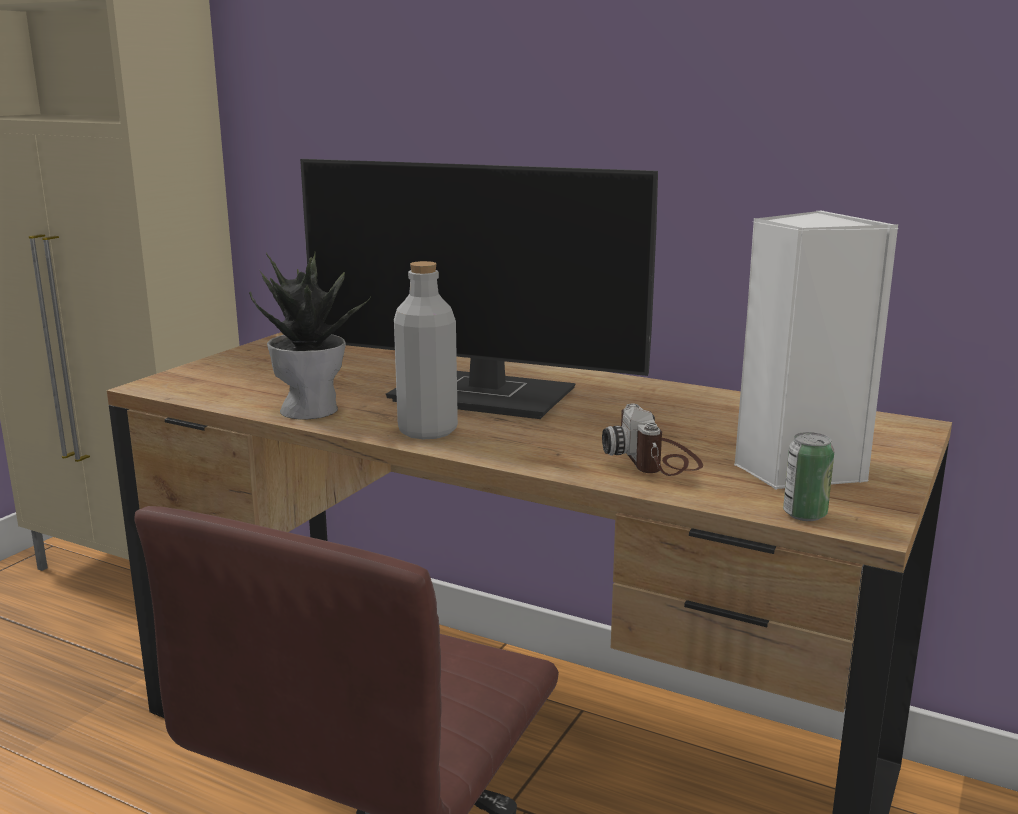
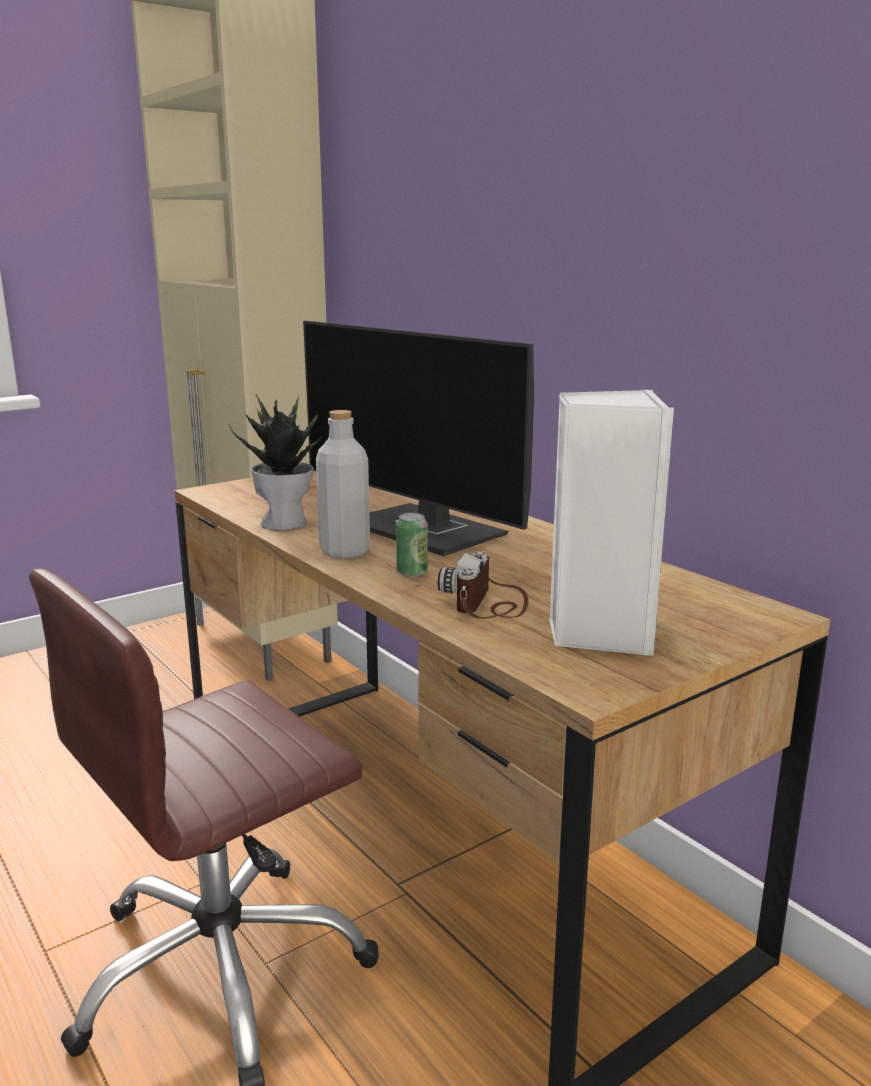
camera: 25 degrees right, 0 degrees up
(804, 514) = (549, 671): can -> can (412, 572)

